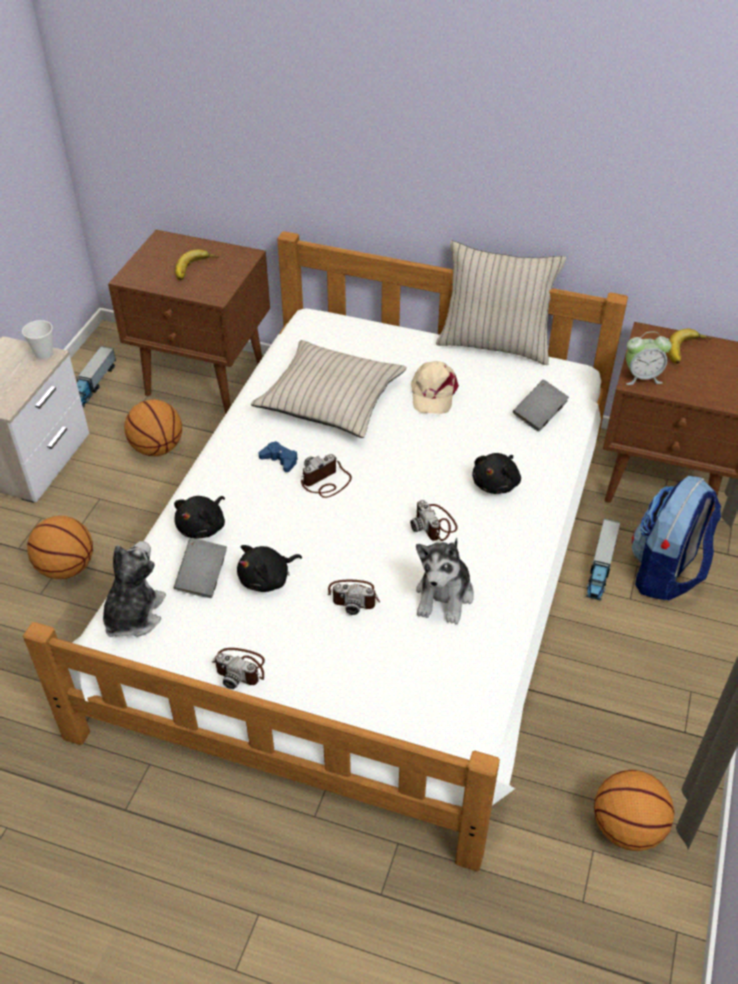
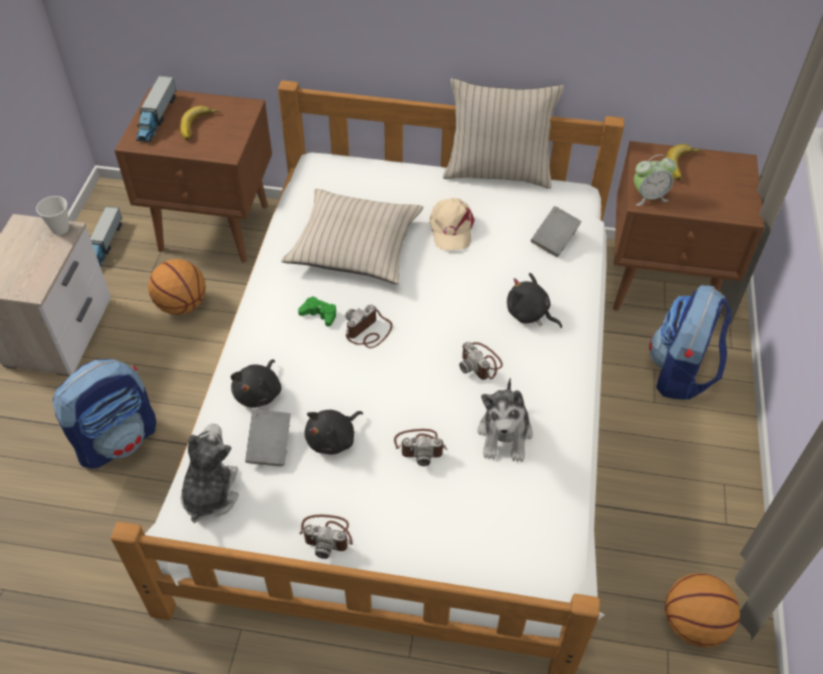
camera: 10 degrees left, 5 degrees up
(67, 567) = (117, 439): basketball -> backpack
(280, 460) = (319, 314): blue game controller -> green game controller
(496, 483) = (529, 314): black plush toy -> black plush toy turned 105 degrees clockwise
(600, 567) = (622, 374): toy truck -> toy truck (157, 118)

